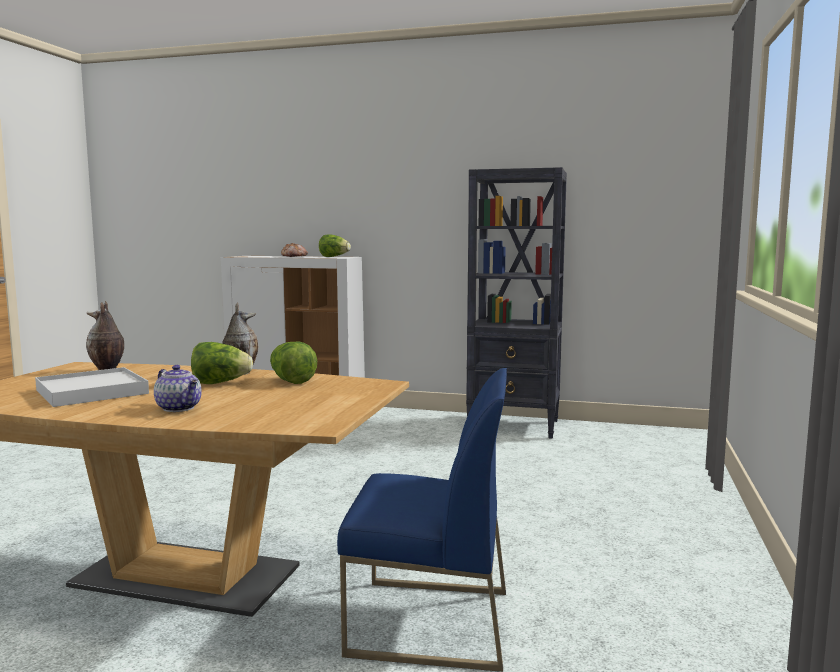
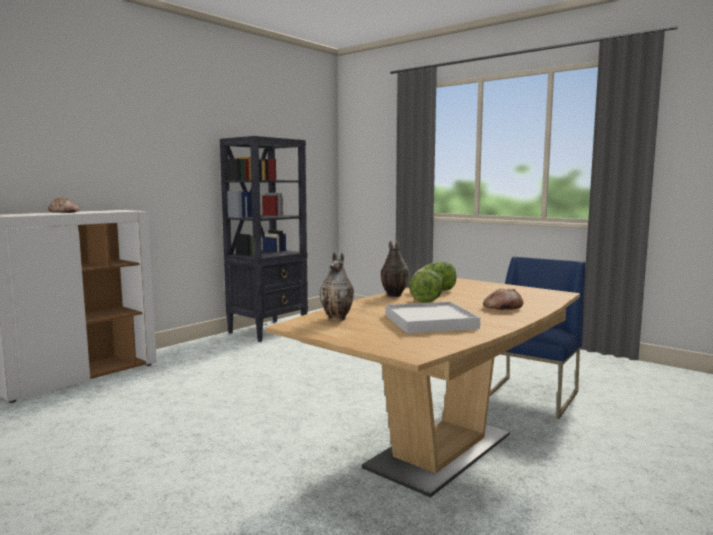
camera: 65 degrees left, 0 degrees up
(180, 408) = (502, 308): teapot -> bread
(334, 257) = (112, 210): lettuce -> none

